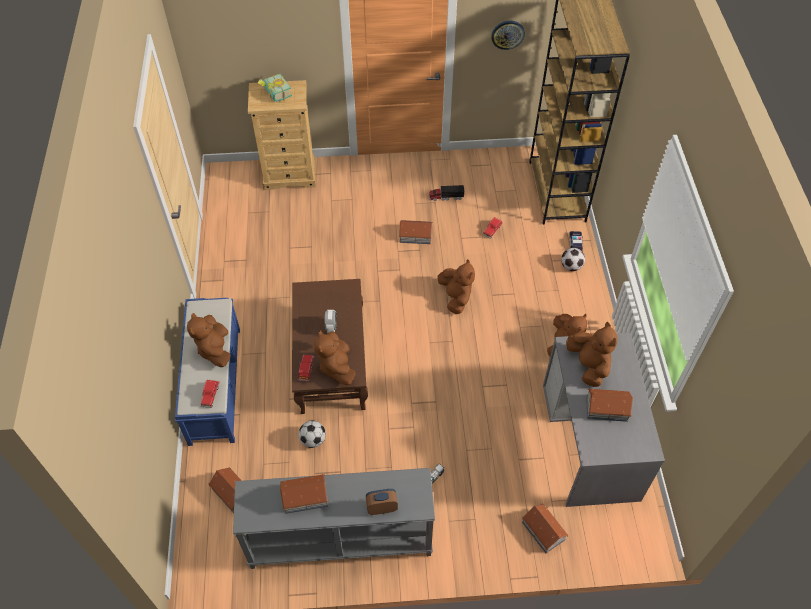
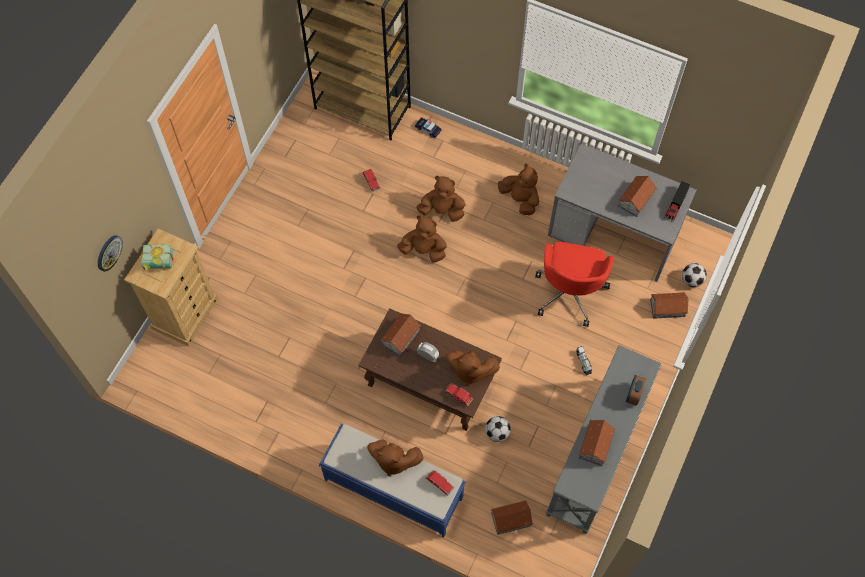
camera: 60 degrees left, 10 degrees up
(415, 235) = (335, 245): toy house -> toy house (400, 337)
(446, 197) = (308, 196): toy truck -> toy truck (675, 204)
(497, 432) = (570, 292): none -> red office chair
(507, 34) = (257, 35): wall clock -> wall clock (109, 252)
(571, 266) = (448, 146): football -> football (691, 280)
(588, 365) = (593, 188): brown plush toy -> brown plush toy (442, 210)

